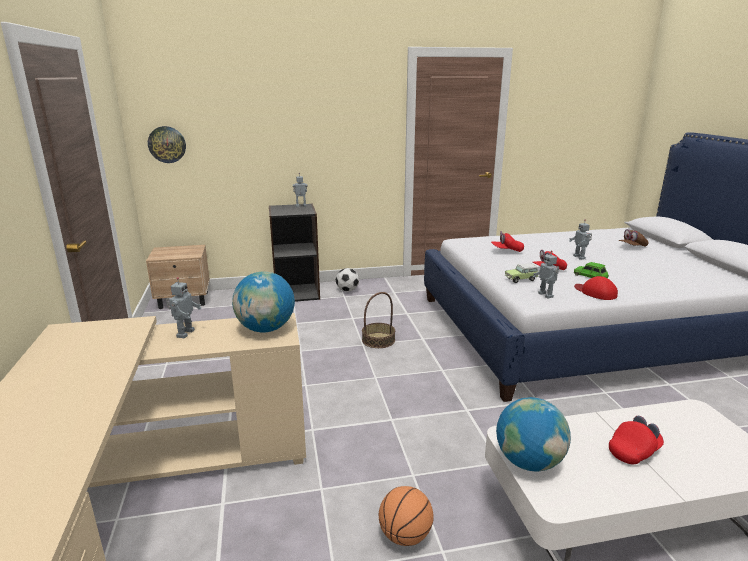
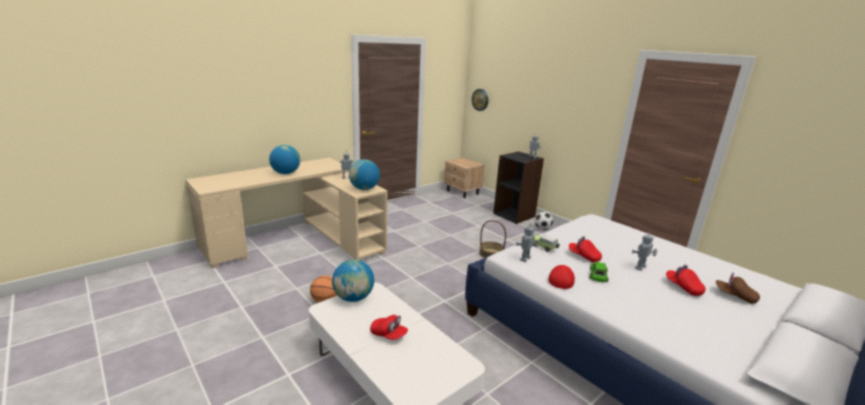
camera: 60 degrees right, 0 degrees up
(78, 391) = (285, 173): none -> globe
(506, 250) = (597, 235): red cap -> red cap (683, 287)

